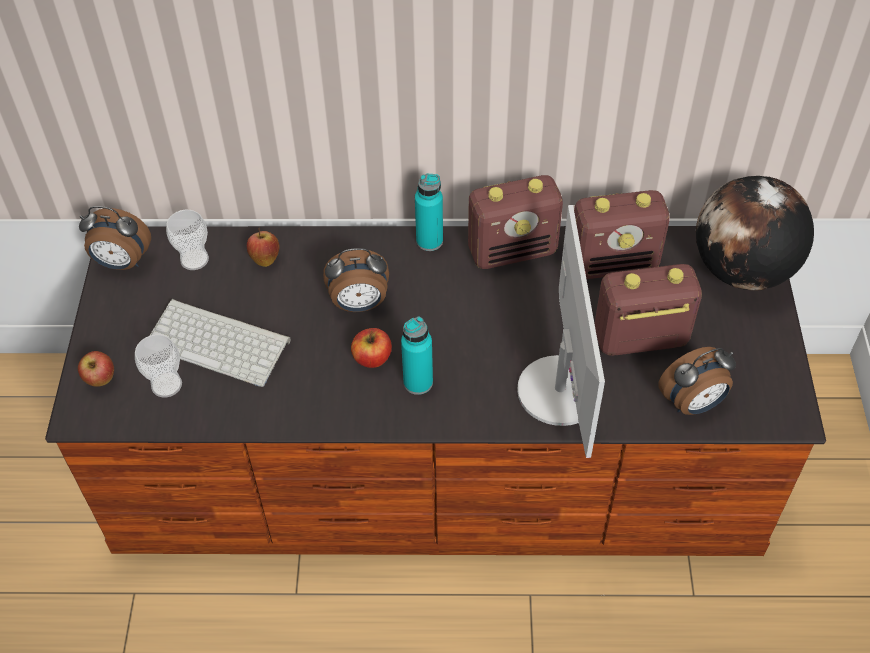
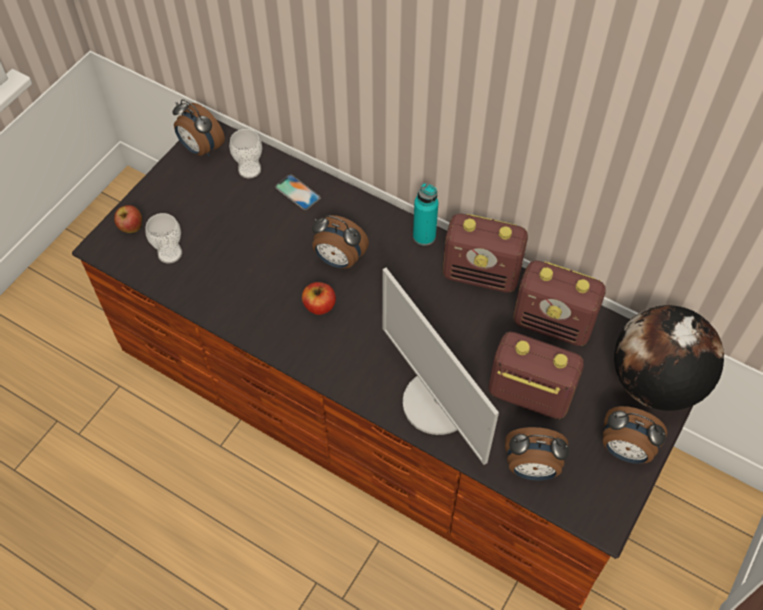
camera: 30 degrees right, 5 degrees up
(220, 342) = (225, 240): keyboard -> none
(265, 258) = (297, 192): apple -> phone
(418, 382) = (338, 341): turquoise bottle -> none
(561, 390) = (438, 403): monitor -> monitor turned 120 degrees clockwise
(761, 343) = (625, 450): none -> alarm clock

